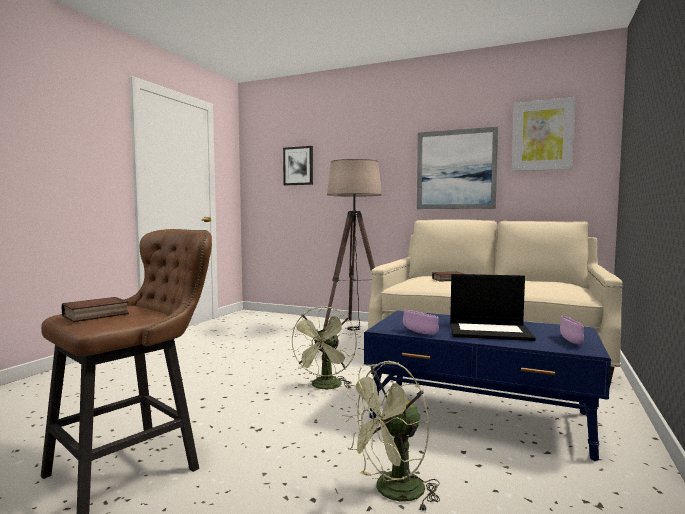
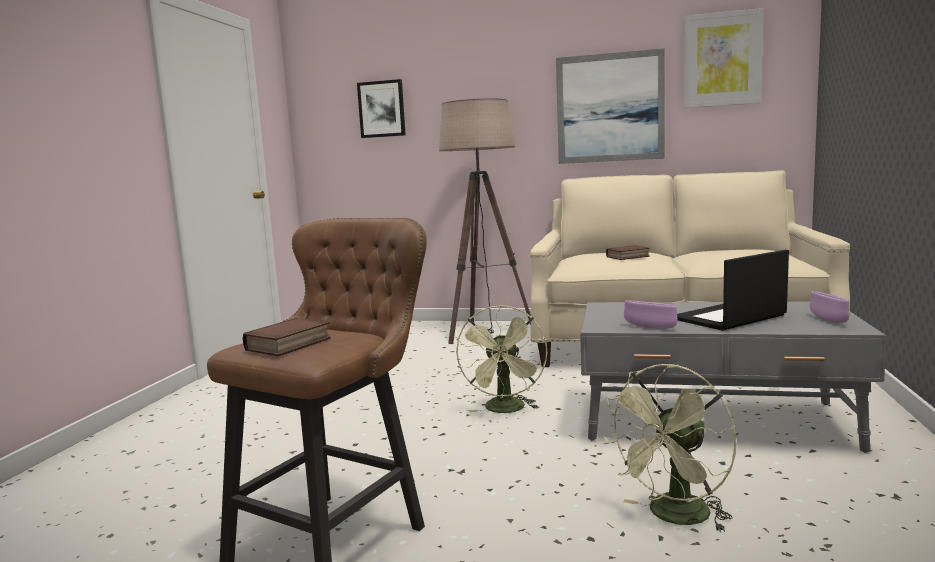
camera: 10 degrees left, 5 degrees up
(480, 416) = (715, 421): blue coffee table -> grey coffee table
(490, 331) = (728, 317): laptop -> laptop turned 150 degrees clockwise

